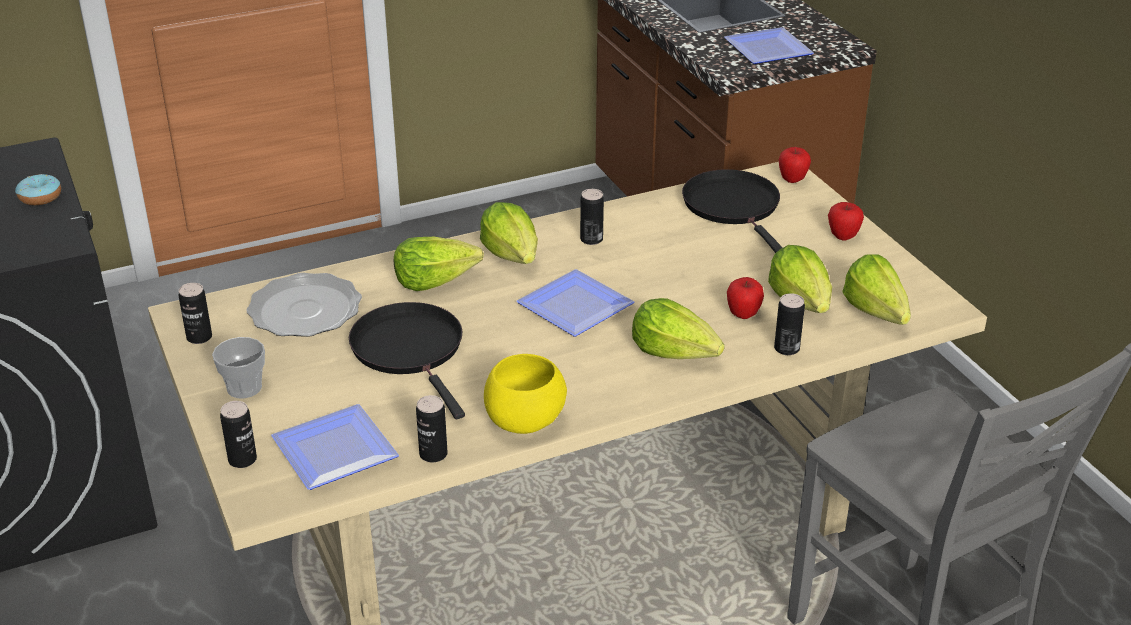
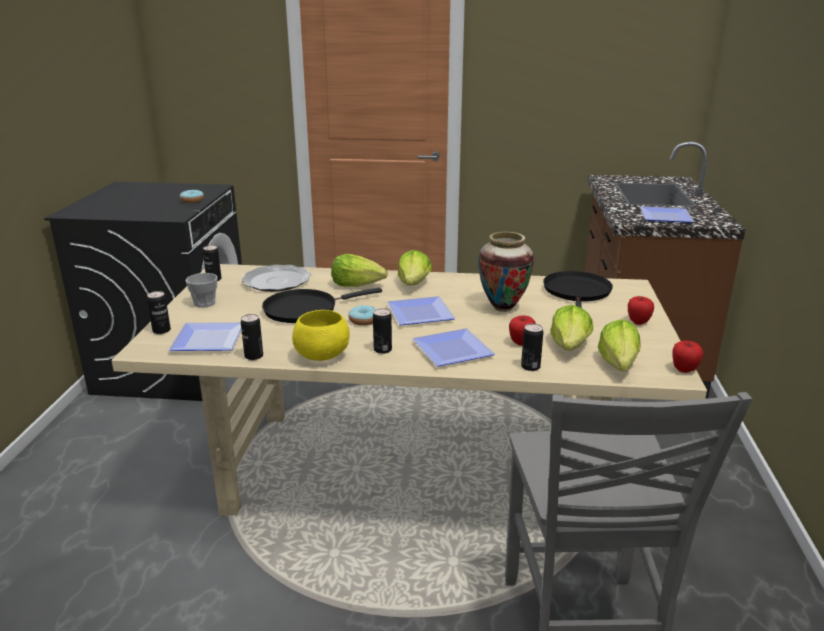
camera: 30 degrees right, 10 degrees down
(410, 350) = (305, 309): black frying pan -> black frying pan turned 120 degrees counterclockwise
(513, 343) = (363, 320): none -> donut
(591, 239) = (468, 288): can -> can (382, 350)
(668, 262) = (502, 308): none -> vase
(674, 352) = (453, 349): lettuce -> plate
(792, 180) = (633, 289): apple -> apple (684, 370)

